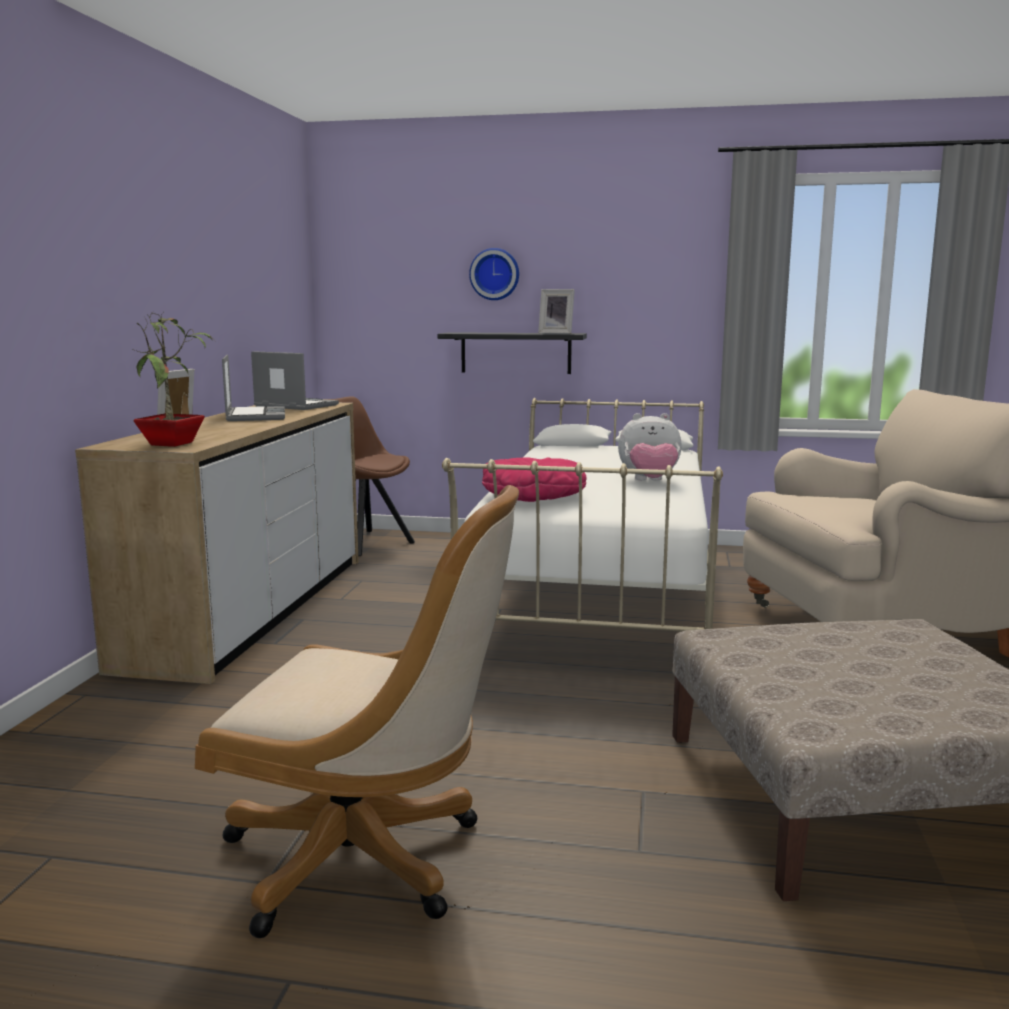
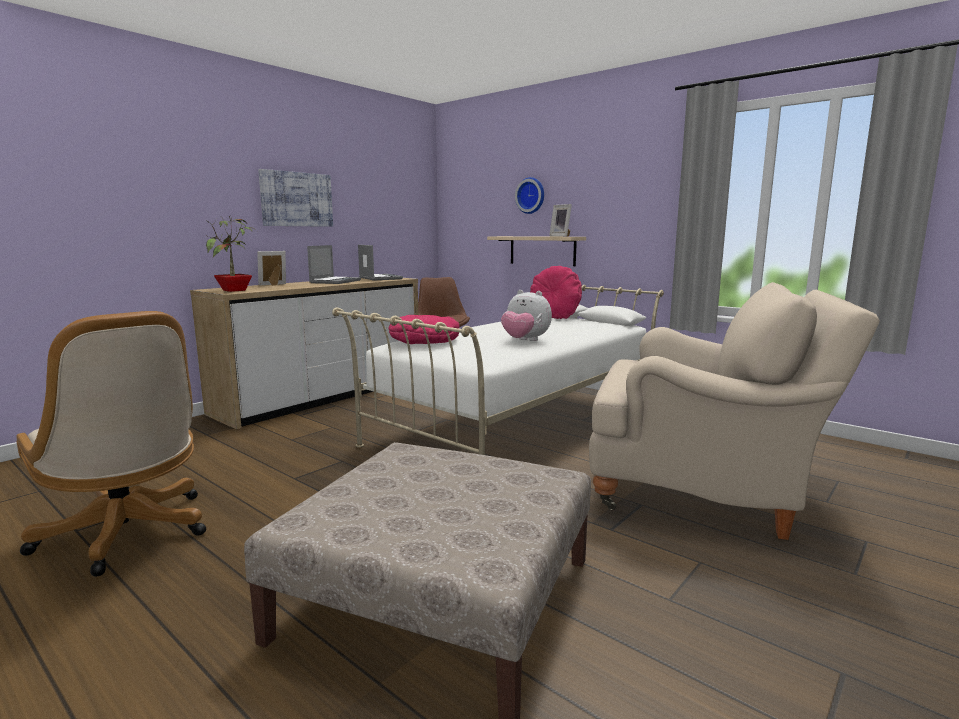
camera: 30 degrees right, 0 degrees up
(182, 278) = (296, 199): none -> picture
(516, 353) = (542, 250): black shelf -> beige shelf
(584, 447) = (554, 318): none -> pink pillow

